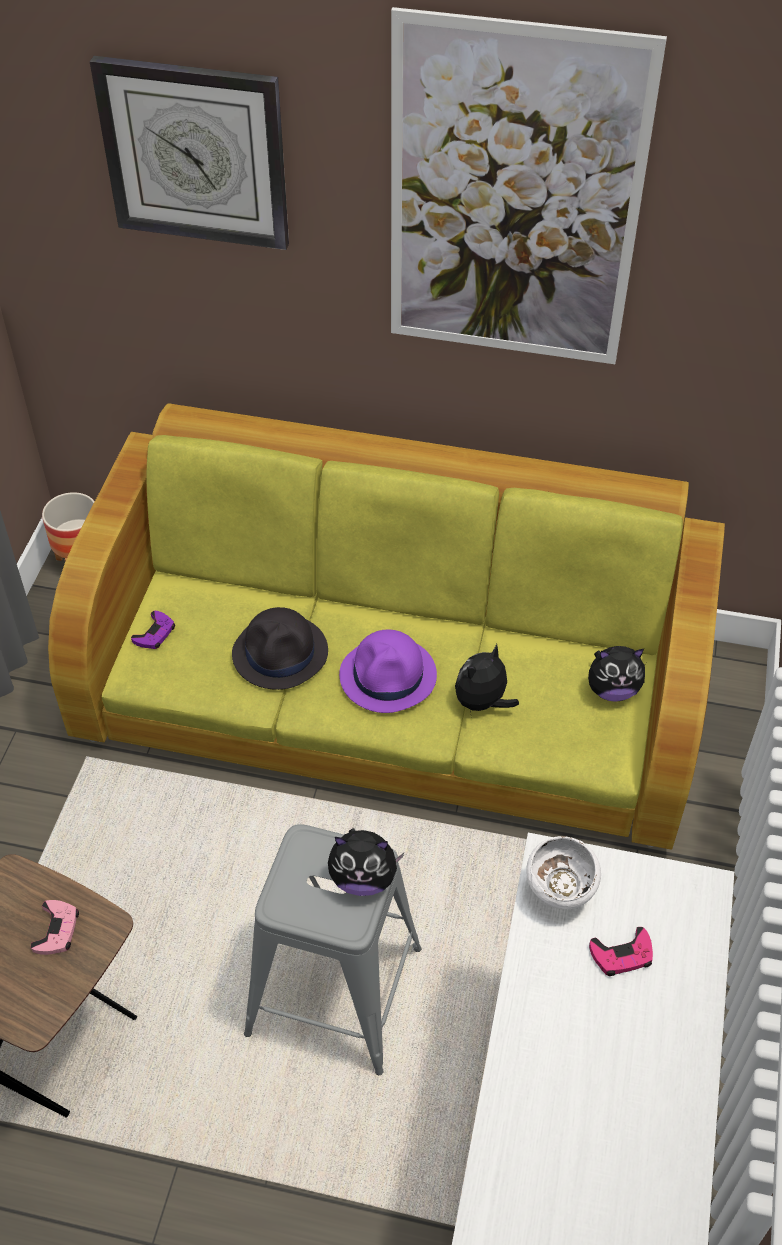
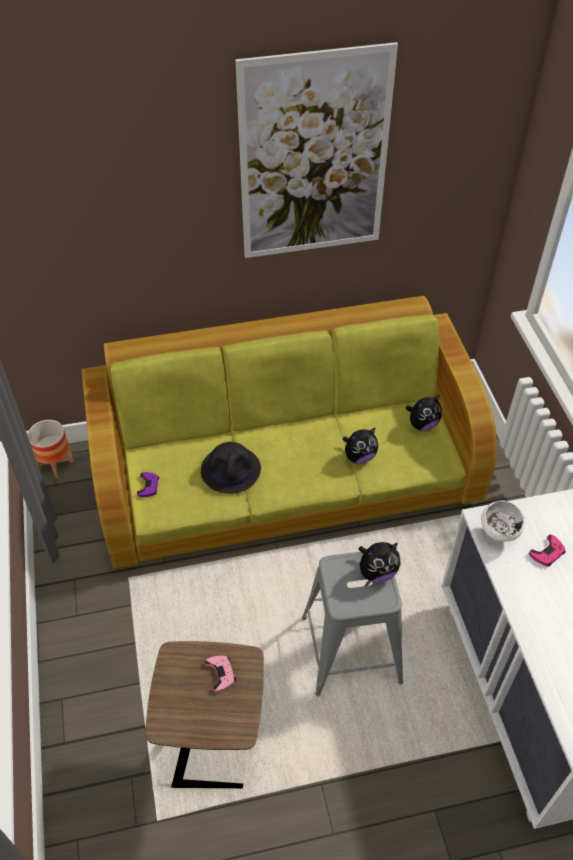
camera: 25 degrees left, 0 degrees up
(195, 153) = (112, 179): wall clock -> none
(388, 676) = (300, 460): purple hat -> none
(482, 703) = (359, 457): plush toy -> plush toy turned 135 degrees counterclockwise

